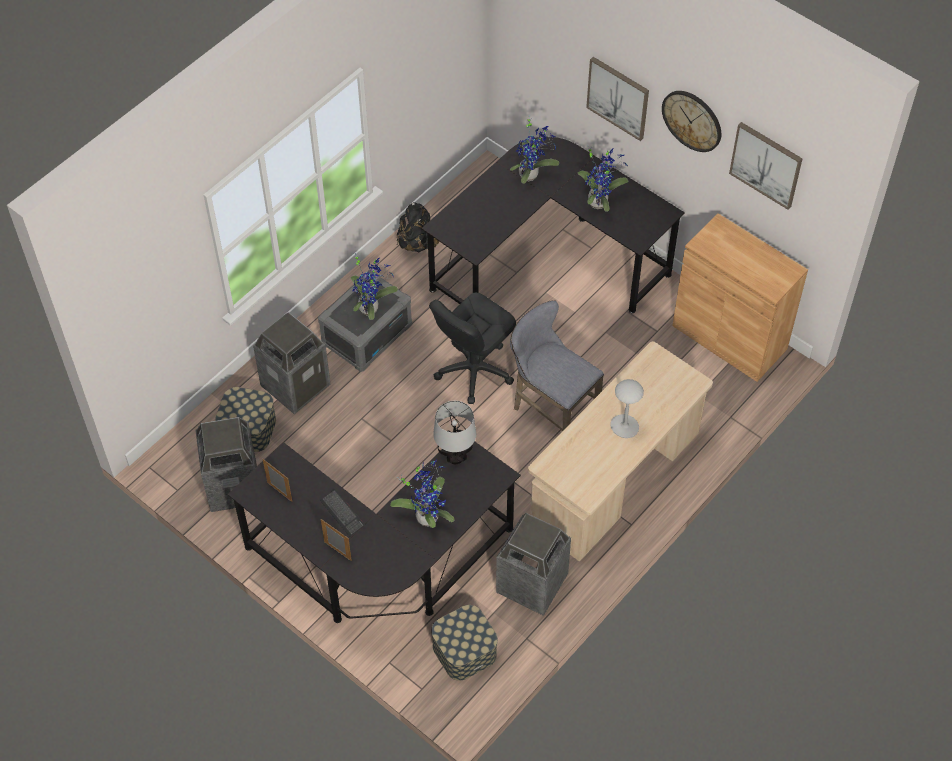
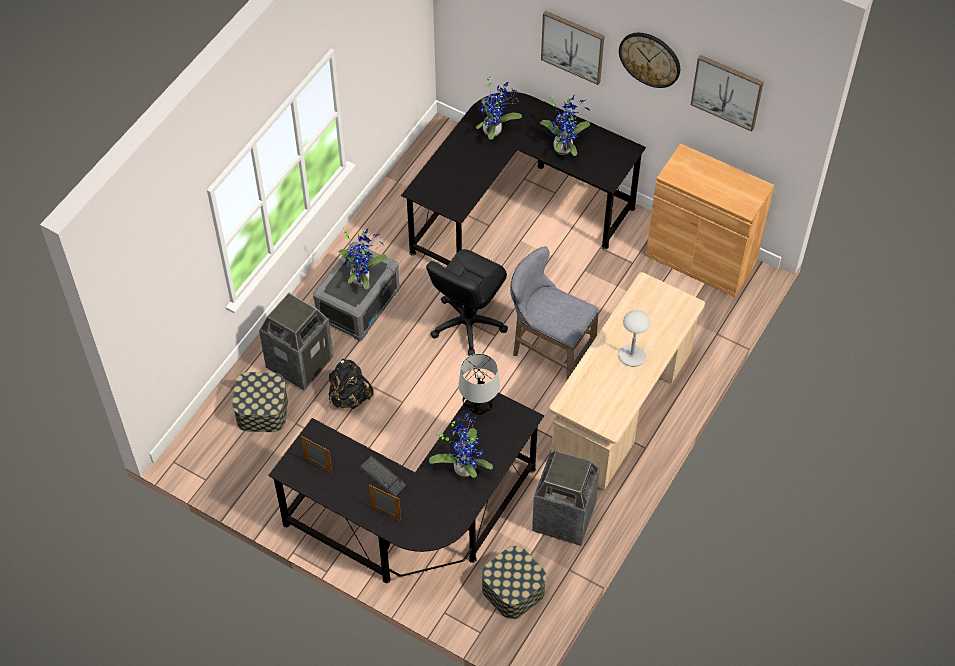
camera: 10 degrees left, 0 degrees up
(233, 486) = (259, 468): trash can -> none
(417, 243) = (388, 210): black backpack -> black backpack (349, 397)

